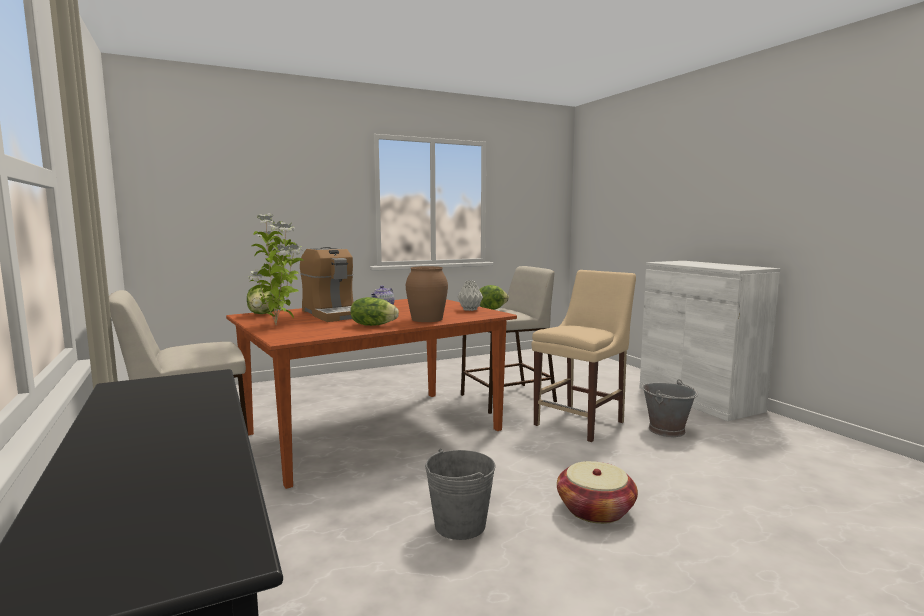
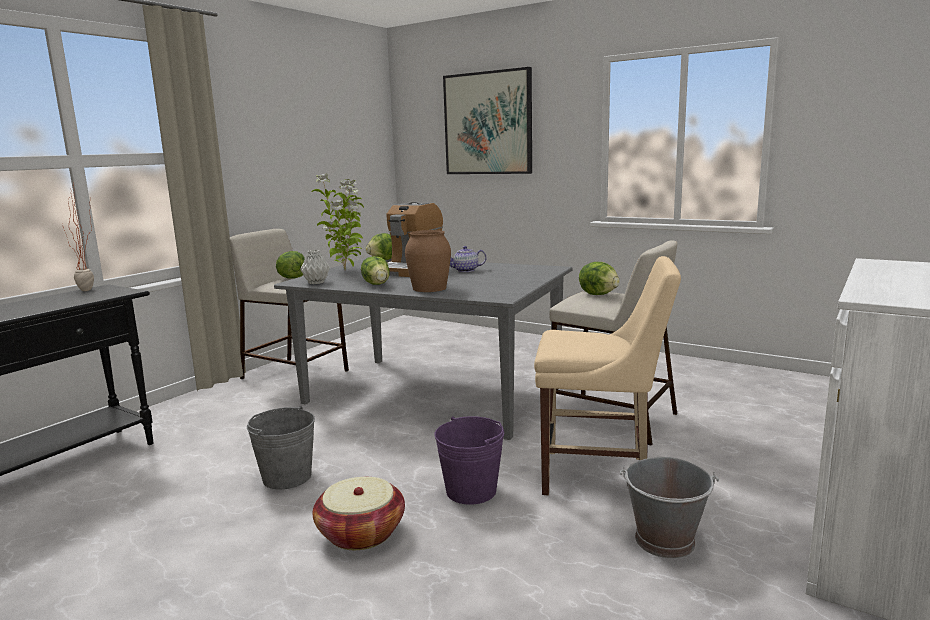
camera: 60 degrees right, 5 degrees up
(129, 391) = (90, 290): none -> potted plant
(189, 348) = (292, 278): none -> lettuce
(259, 178) = (488, 123): none -> picture
(375, 431) = (434, 393): brown dining table -> grey dining table
(469, 309) = (509, 287): grey vase -> grey vase (316, 282)
(565, 459) = (471, 491): none -> purple bucket

